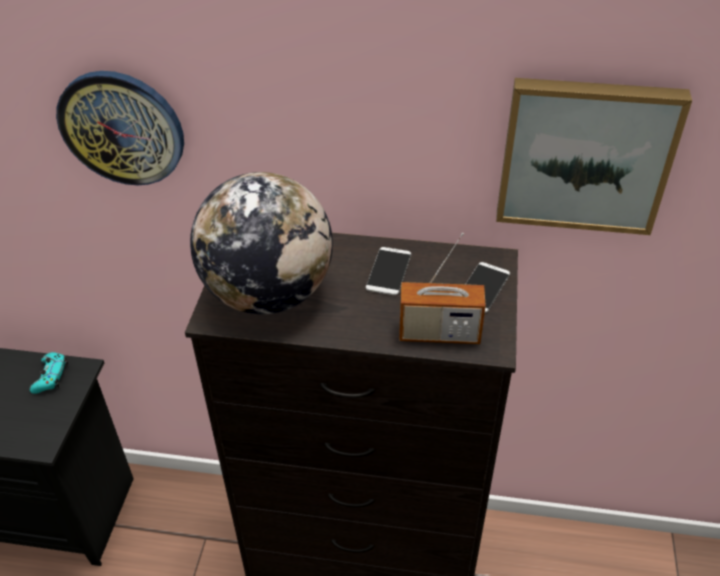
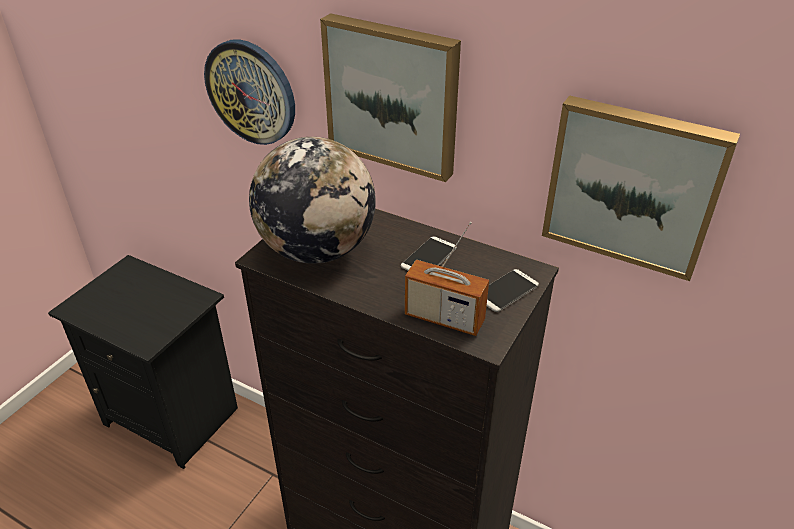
camera: 20 degrees right, 5 degrees down
(50, 376) = (179, 296): turquoise game controller -> none
(310, 106) = (393, 95): none -> picture

